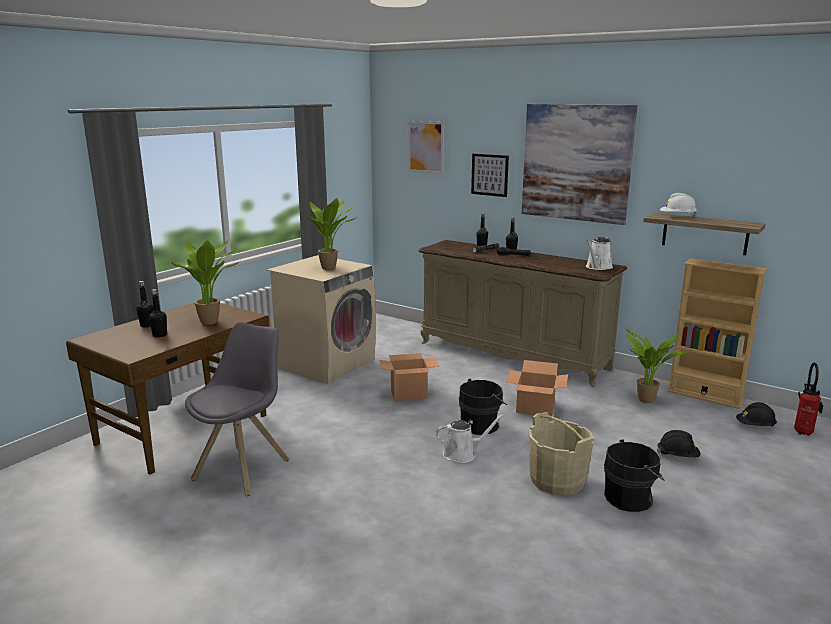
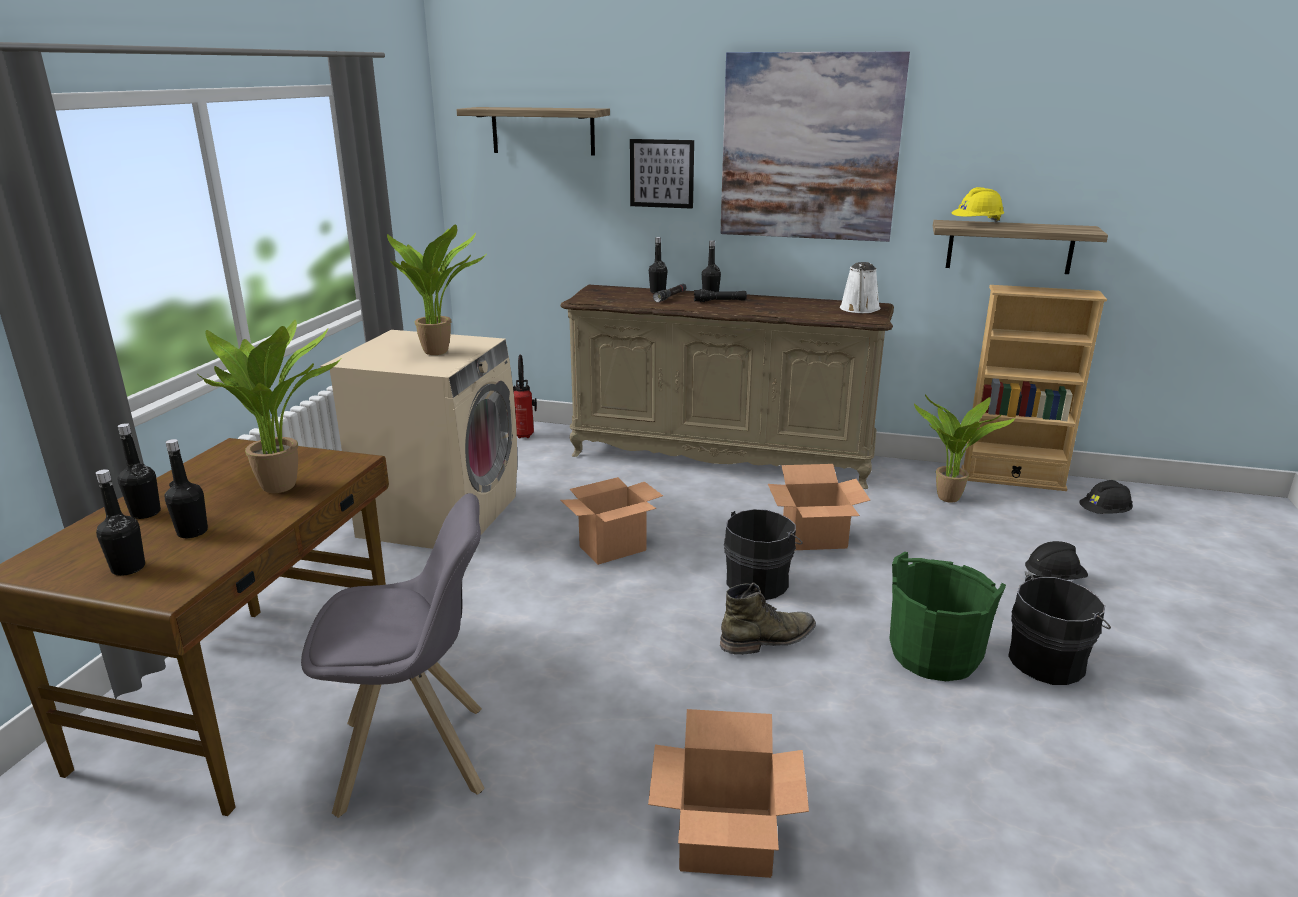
camera: 20 degrees left, 5 degrees up
(125, 345) = (128, 568): none -> black bottle
(243, 469) = (414, 757): grey chair -> grey chair turned 75 degrees clockwise
(367, 536) = (727, 839): none -> cardboard box
(426, 147) = (543, 131): picture -> shelf
(463, 454) = (768, 639): white watering can -> green boot
(557, 480) = (934, 655): beige bucket -> green bucket
(677, 217) = (976, 224): white hard hat -> yellow hard hat
(803, 431) = (1161, 511): fire extinguisher -> fire extinguisher (525, 434)

